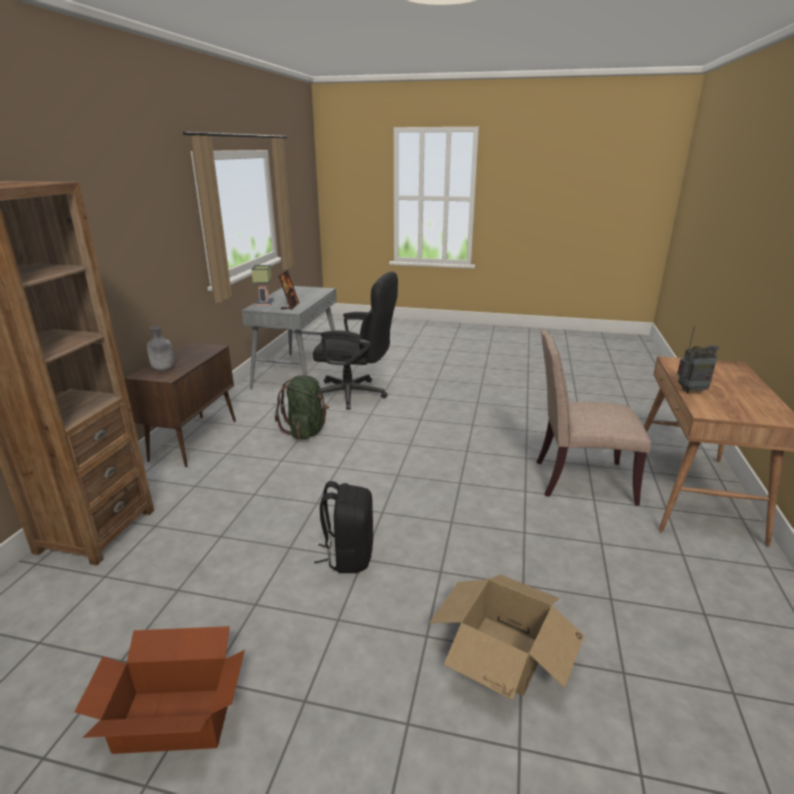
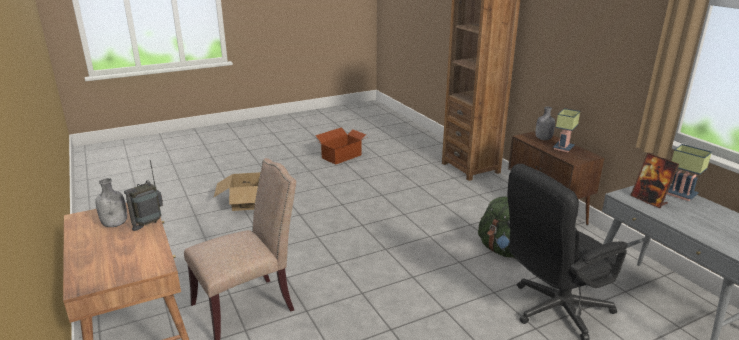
camera: 140 degrees right, 0 degrees up
(182, 357) = (562, 147): none -> table lamp
(348, 556) = (350, 203): black backpack -> none
(730, 400) = (116, 224): none -> grey bottle

